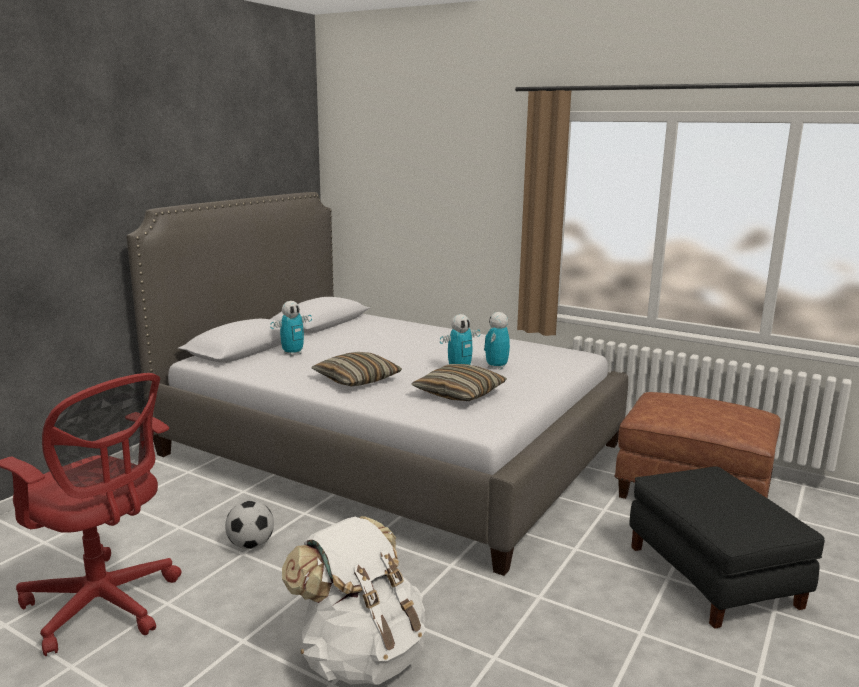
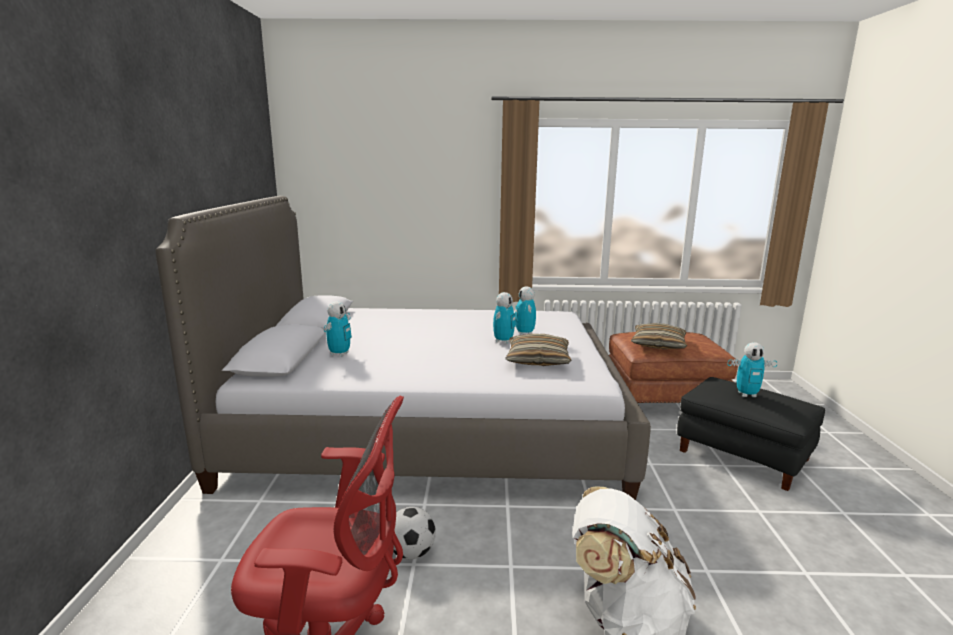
camera: 30 degrees left, 0 degrees up
(357, 379) = (437, 365): pillow -> pillow (658, 344)
(711, 492) = (747, 394): none -> toy robot

